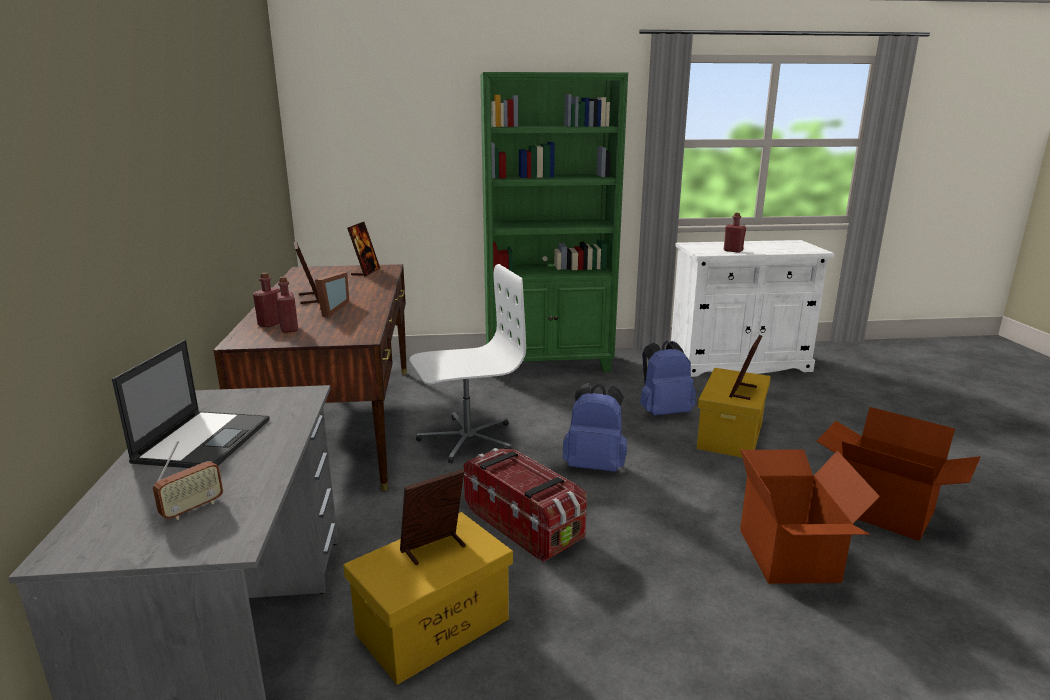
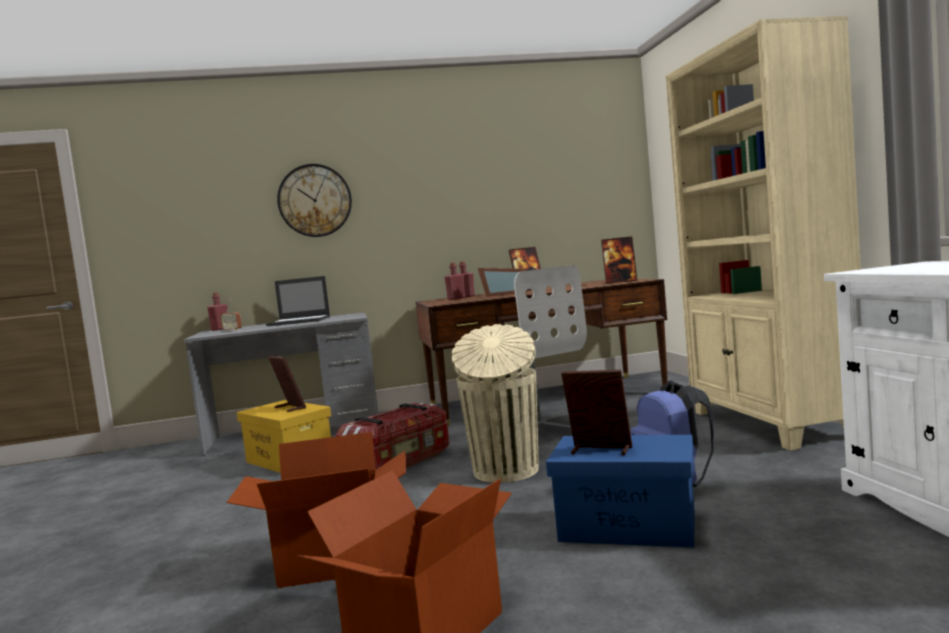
camera: 85 degrees right, 15 degrees down
(102, 182) = (315, 200): none -> wall clock
(549, 364) = (771, 424): green bookcase -> beige bookcase
(595, 466) = (505, 472): blue backpack -> beige trash can
(730, 436) = (626, 527): yellow storage box -> blue storage box
(733, 251) = (916, 269): red bottle -> red bottle (220, 329)

